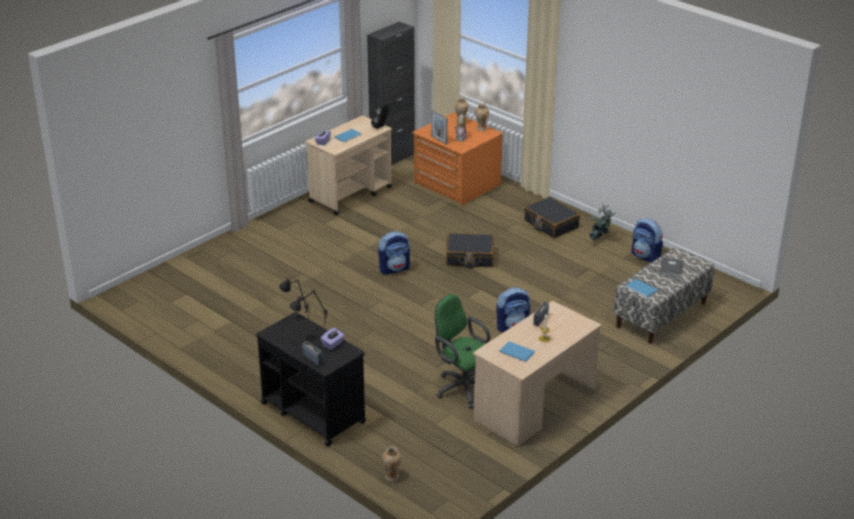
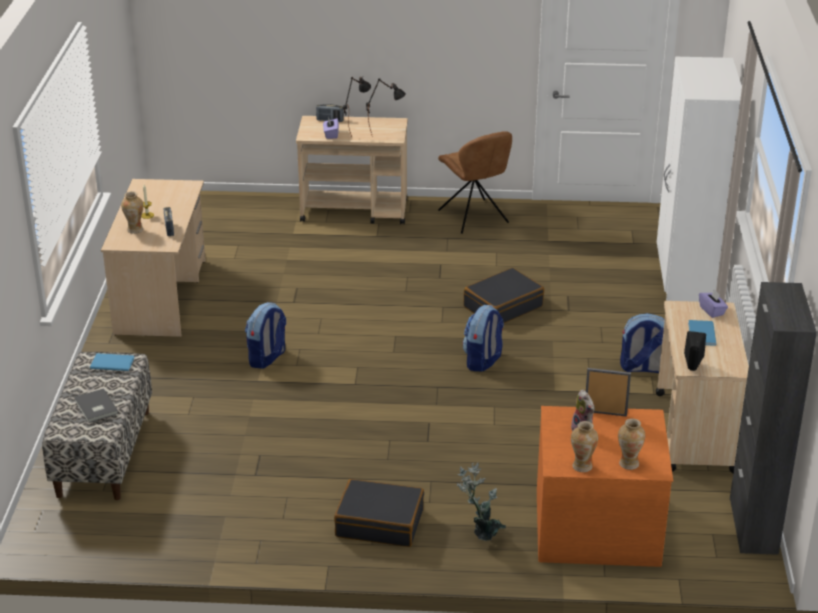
camera: 140 degrees right, 0 degrees up
(202, 260) = (686, 277): none -> white wardrobe
(244, 362) = (474, 218): none -> brown chair
(312, 412) = (355, 211): black cart -> beige cart
(392, 477) = (226, 200): vase -> vase (135, 230)
(462, 387) = (249, 281): green office chair -> none
(470, 257) = (420, 417): black suitcase -> black suitcase (502, 306)
(516, 351) = (162, 195): blue book -> none
(599, 240) = (284, 531): potted plant -> potted plant (482, 534)
(646, 256) = (194, 535): backpack -> backpack (642, 368)

